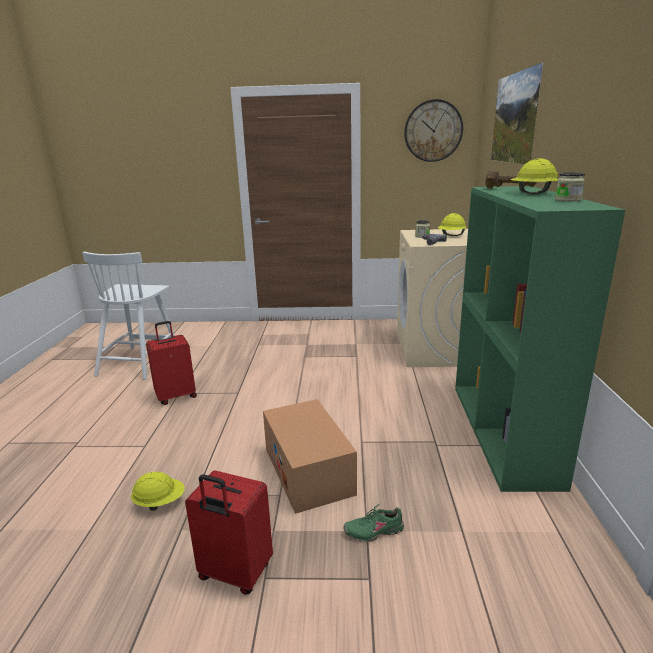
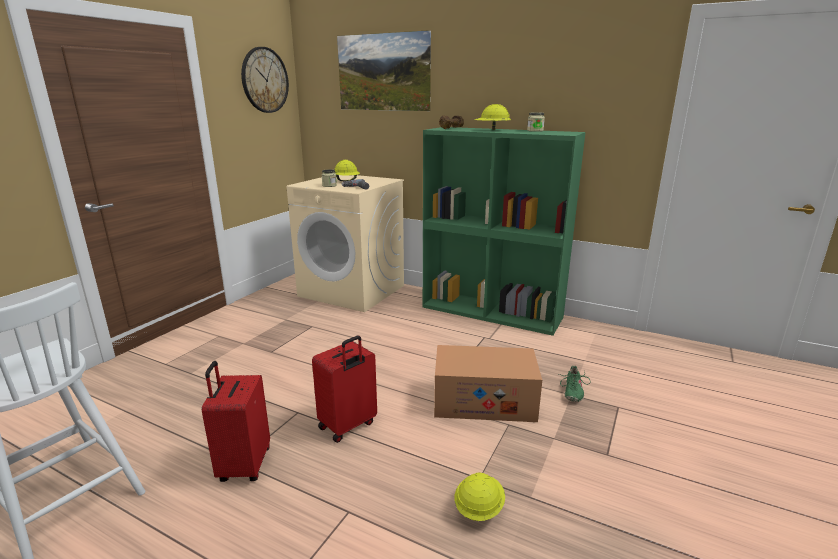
camera: 65 degrees left, 0 degrees up
(234, 574) = (599, 470): red suitcase -> red suitcase (348, 426)

